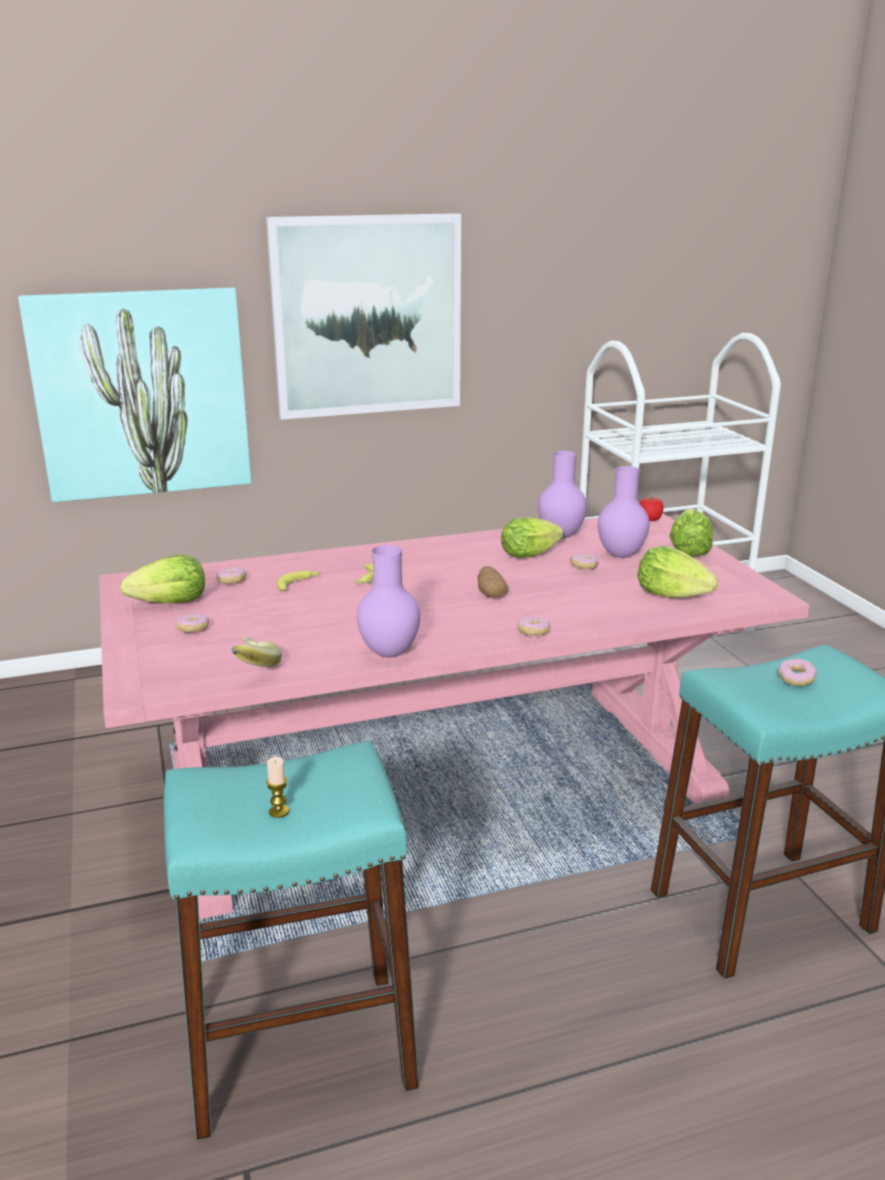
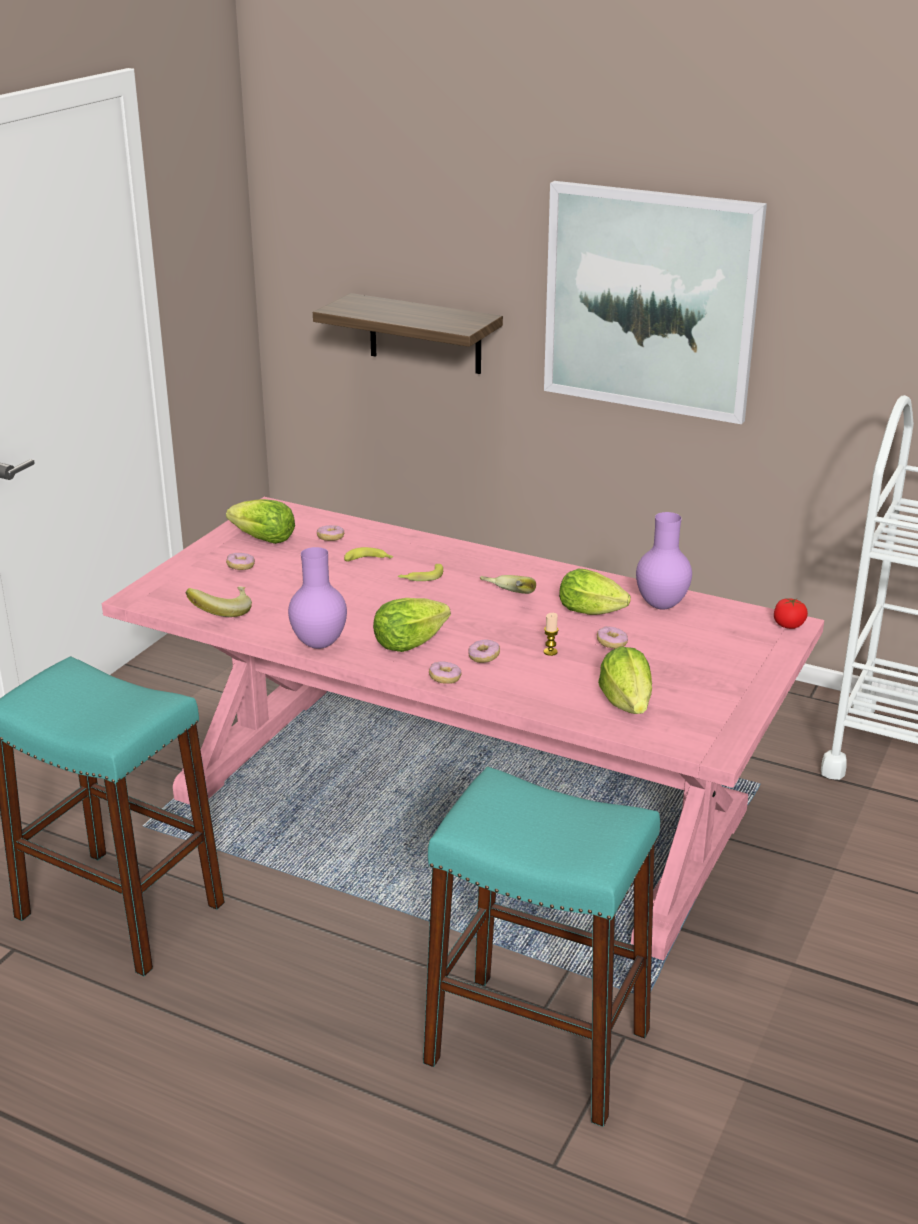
camera: 45 degrees right, 5 degrees up
(142, 394) = (425, 334): picture -> shelf
(279, 811) = (74, 711): candle -> candle (550, 652)
(457, 569) = (505, 599): none -> banana
(491, 594) = (484, 632): potato -> none
(621, 554) = (673, 647): purple vase -> none
(689, 550) = (747, 672): lettuce -> lettuce (408, 643)
(795, 679) = (552, 819): donut -> donut (484, 657)

